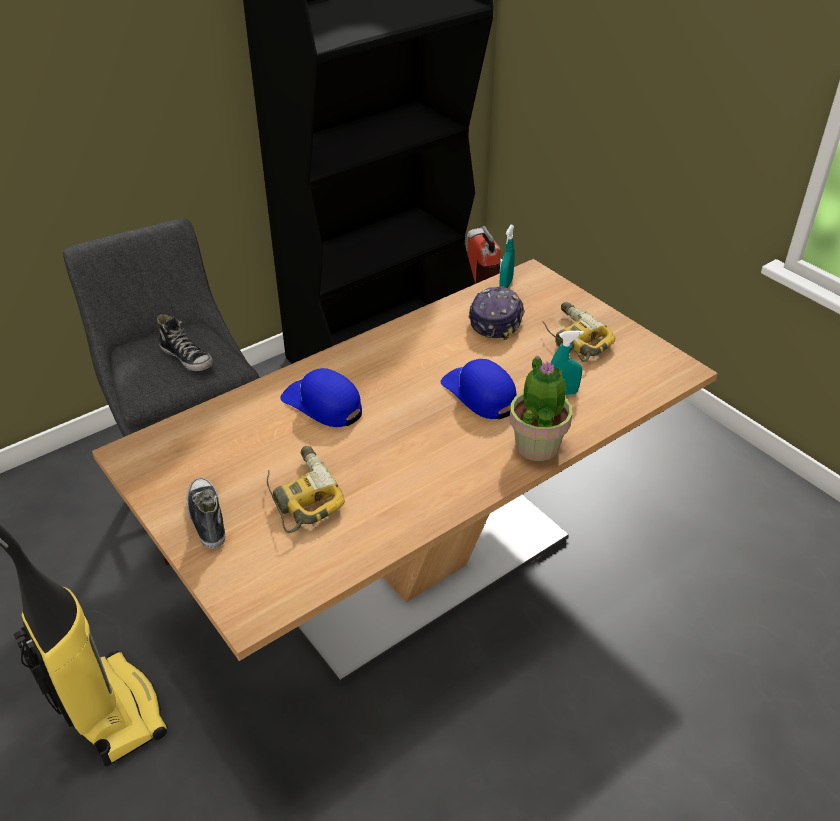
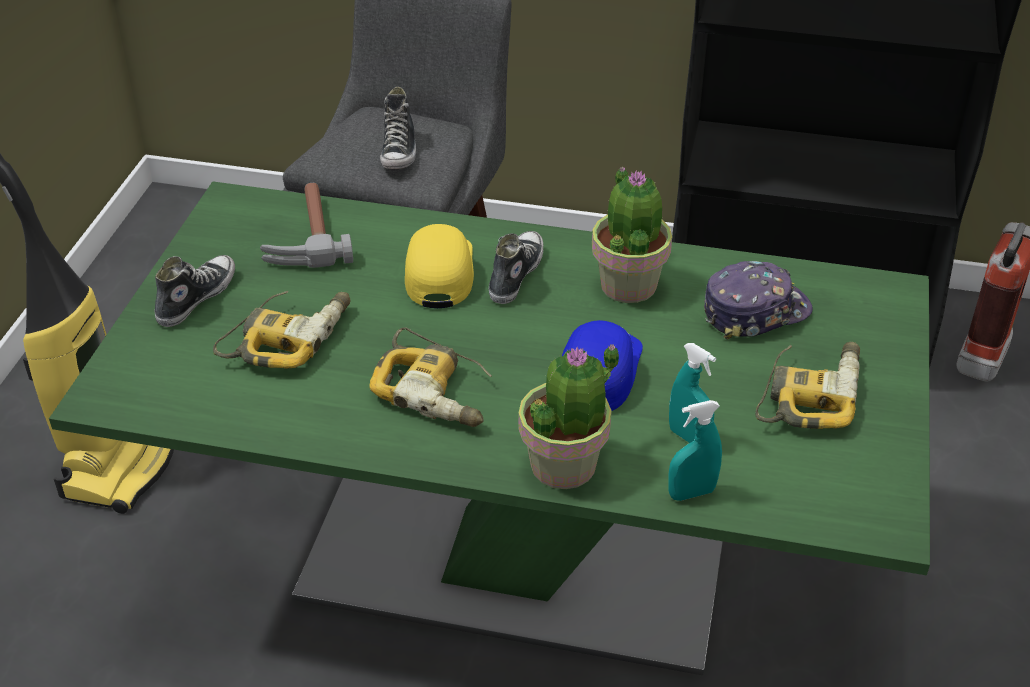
camera: 50 degrees right, 0 degrees up
(212, 439) = (303, 236): none -> hammer
(323, 404) = (439, 272): blue cap -> yellow cap
(363, 378) = (515, 274): none -> shoe
(419, 563) = (514, 562): beige dining table -> green dining table
(424, 345) = (629, 284): none -> potted plant
(424, 460) = (436, 390): none -> power drill
(506, 284) = (837, 282): turquoise spray bottle -> turquoise spray bottle (691, 493)

